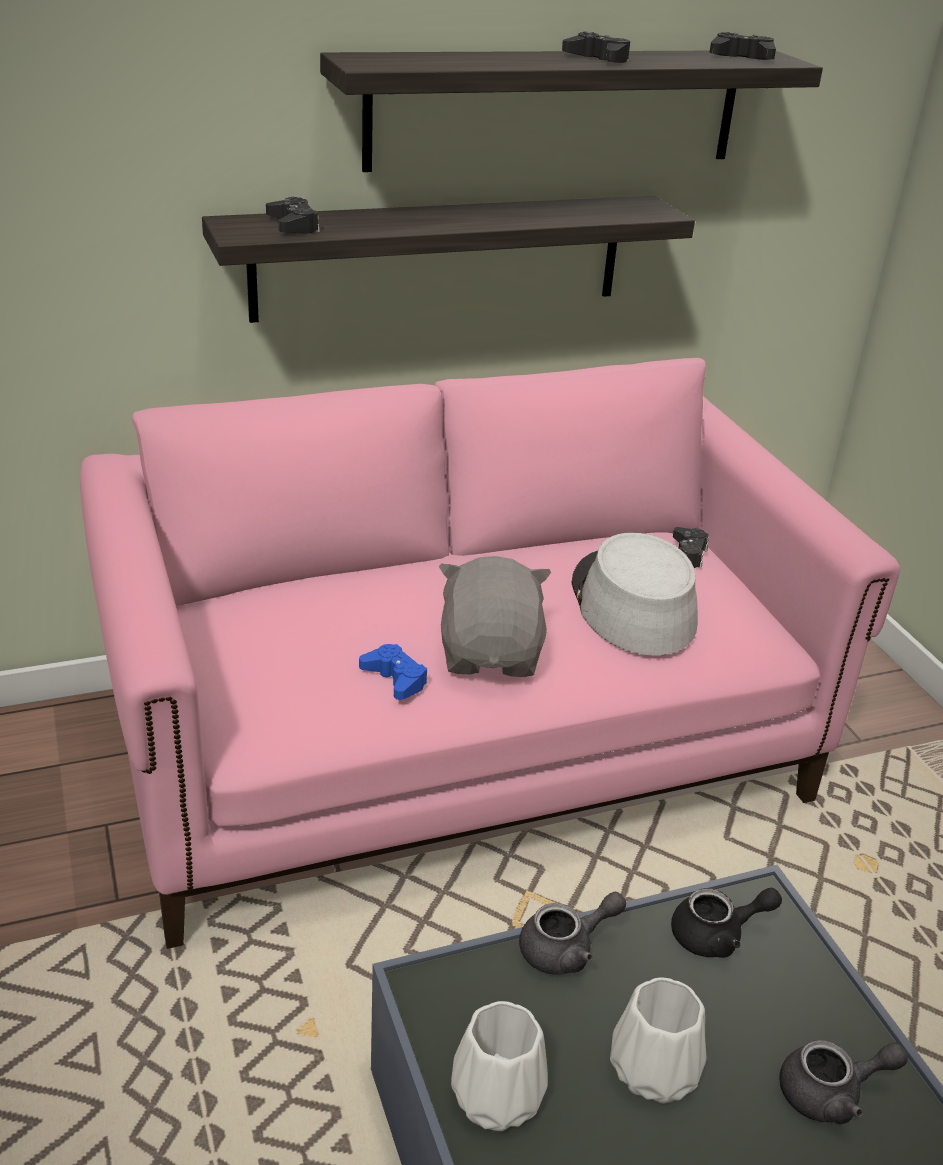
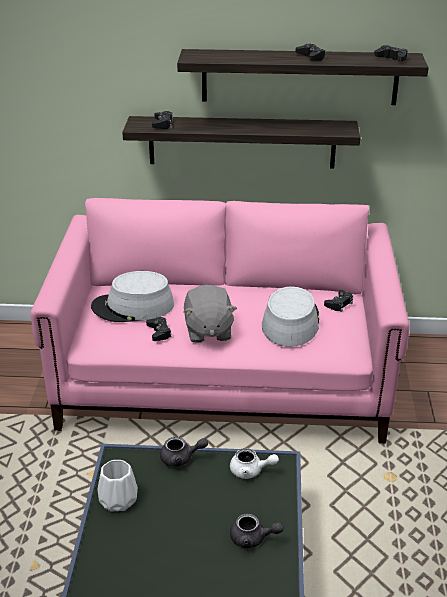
camera: 25 degrees right, 0 degrees up
(302, 634) = (133, 307): none -> grey hat
(395, 679) = (159, 332): blue game controller -> black game controller
(491, 655) = (208, 331): grey plush toy -> grey plush toy turned 150 degrees clockwise
(656, 1070) = (186, 510): white vase -> none
(717, 935) = (250, 471): black teapot -> white teapot

